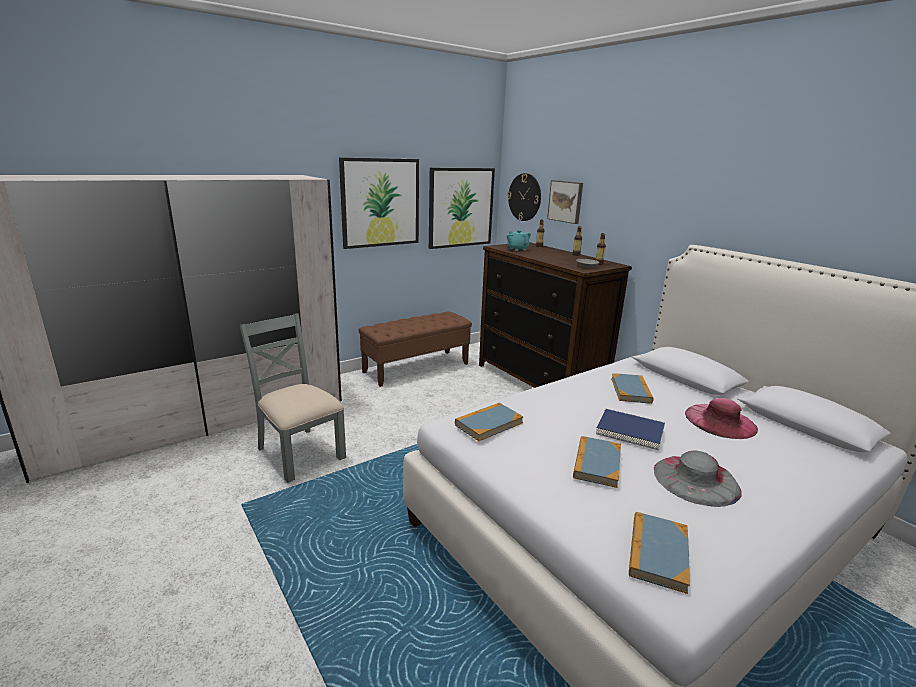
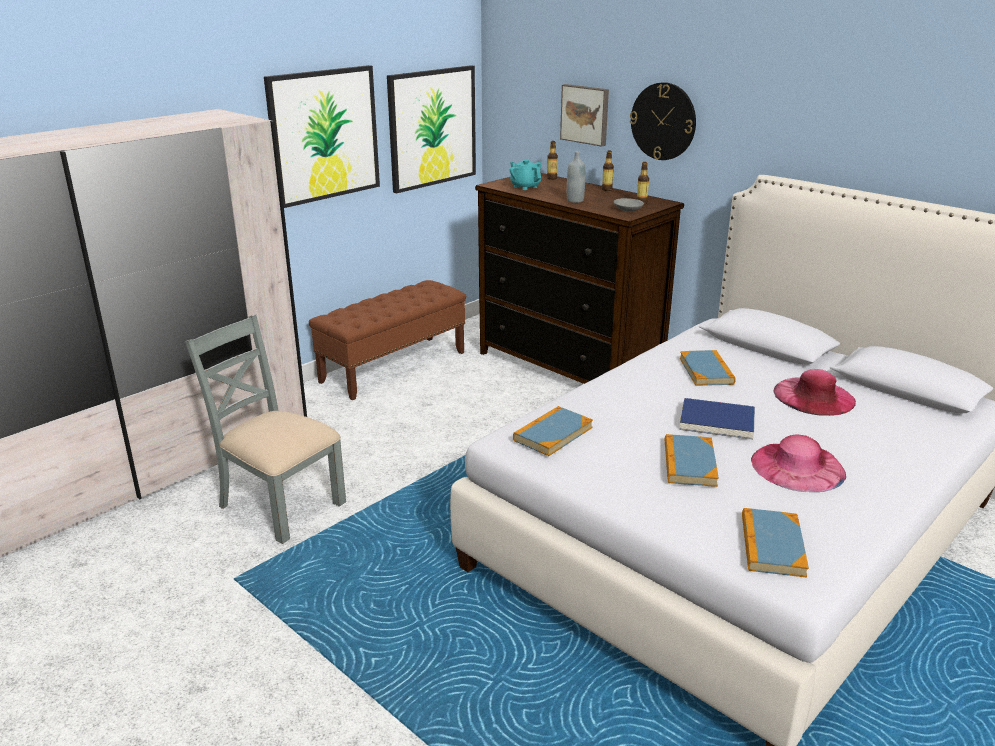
camera: 10 degrees left, 5 degrees up
(524, 197) = (523, 107): wall clock -> wall clock (663, 121)
(549, 259) = (575, 200): none -> grey bottle
(696, 480) = (797, 466): grey hat -> pink hat

